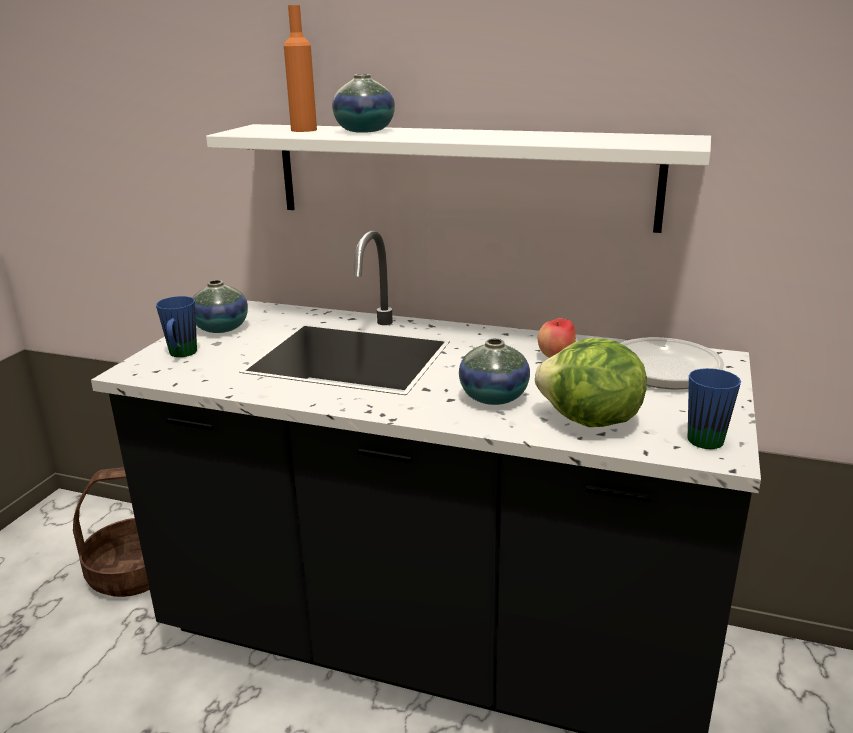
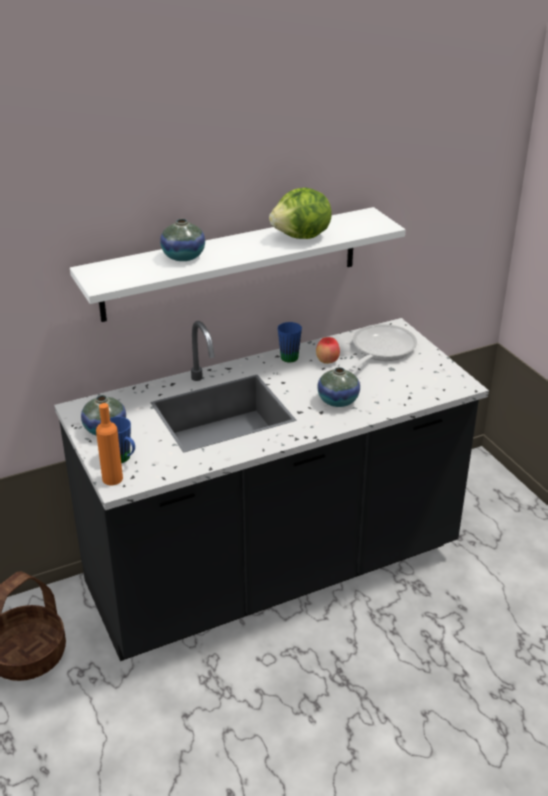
camera: 45 degrees left, 10 degrees up
(304, 130) = (139, 267): orange bottle -> orange bottle (112, 478)
(589, 422) = (396, 393): lettuce -> lettuce (302, 237)
(706, 436) = (446, 378): blue mug -> blue mug (287, 355)

